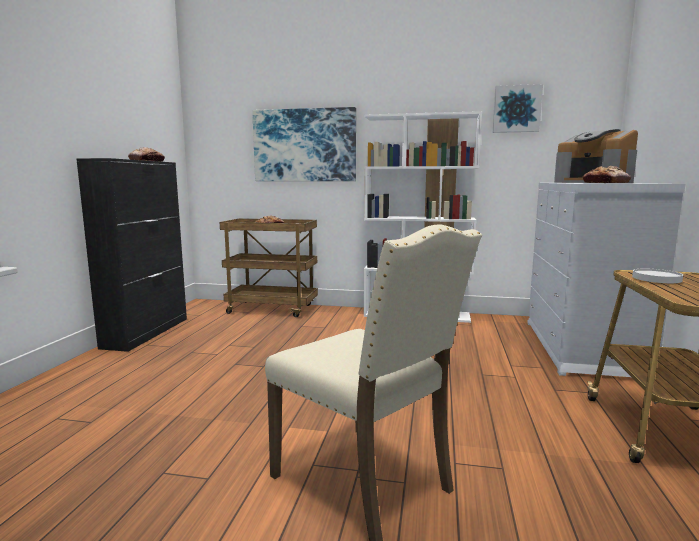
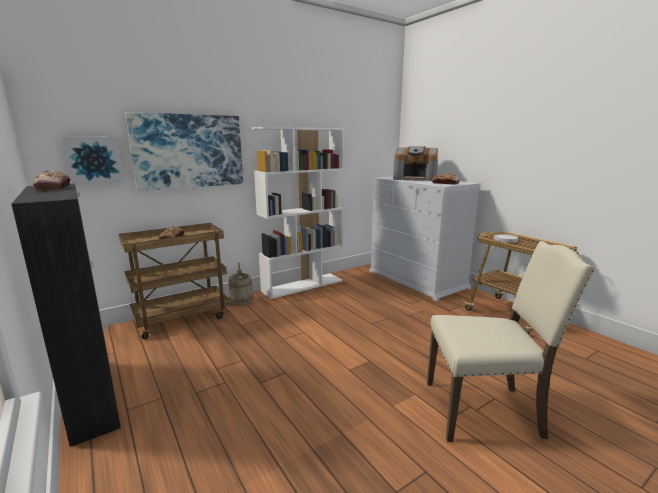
camera: 45 degrees left, 5 degrees up
(337, 310) = (241, 300): none -> beige bucket
(516, 109) = (350, 124): picture -> picture (94, 160)

